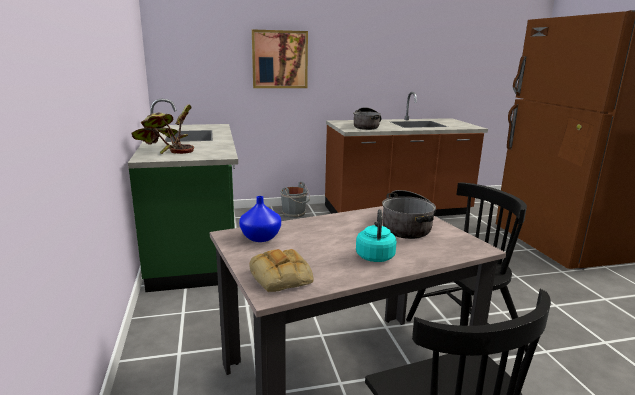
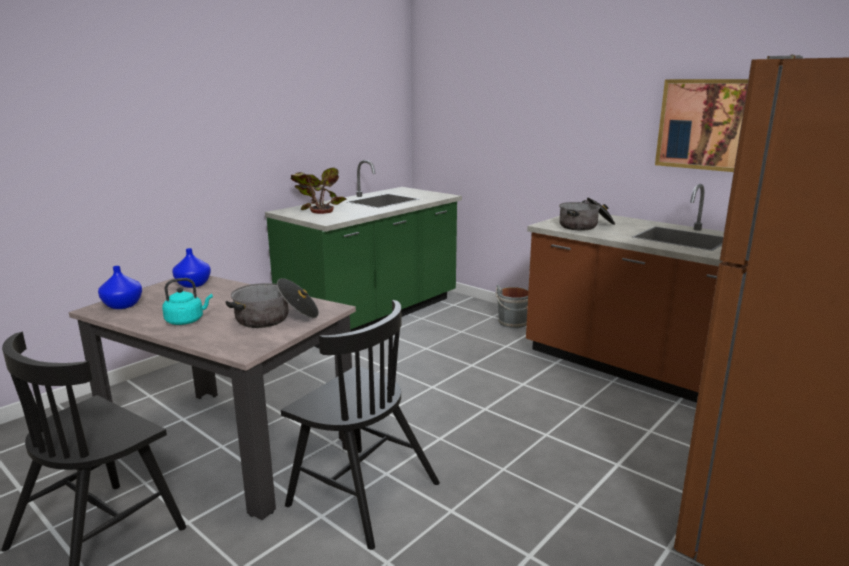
camera: 55 degrees right, 0 degrees up
(279, 59) = (531, 123): picture -> picture (704, 124)
(282, 277) = (123, 306): bread -> blue vase

